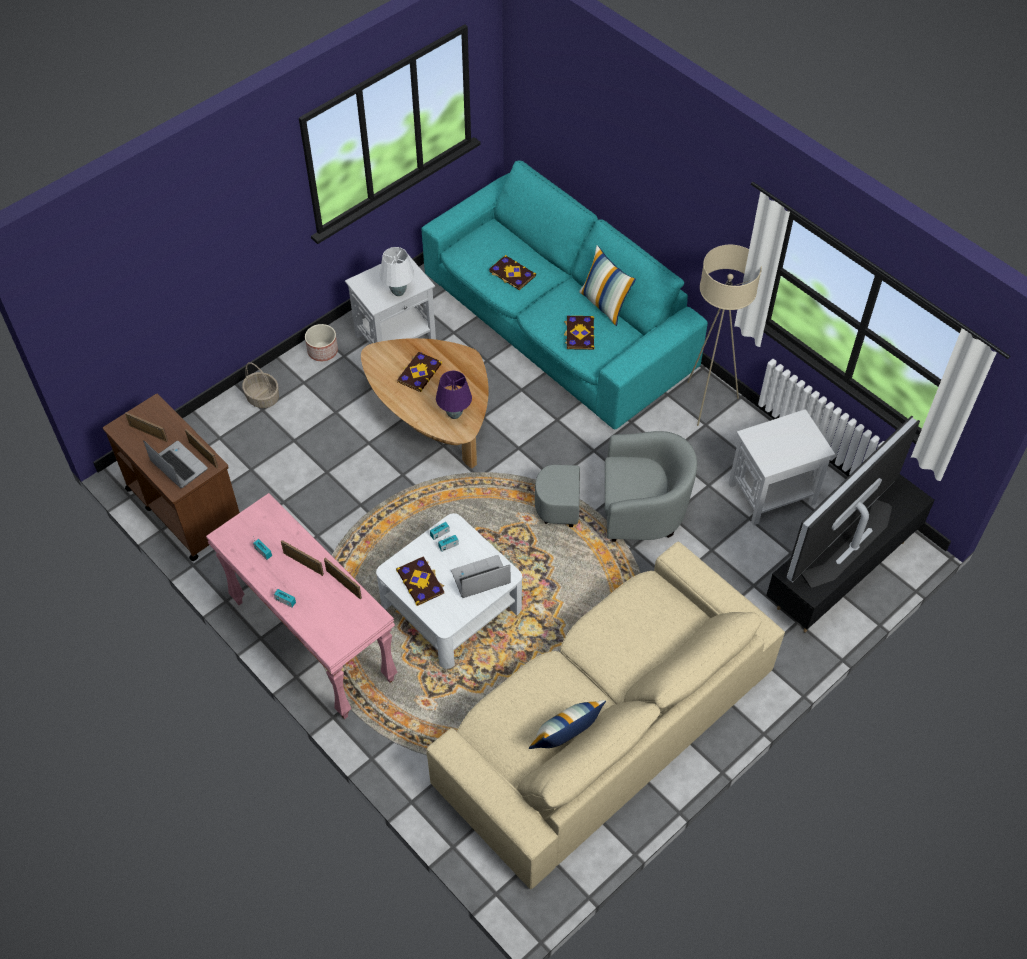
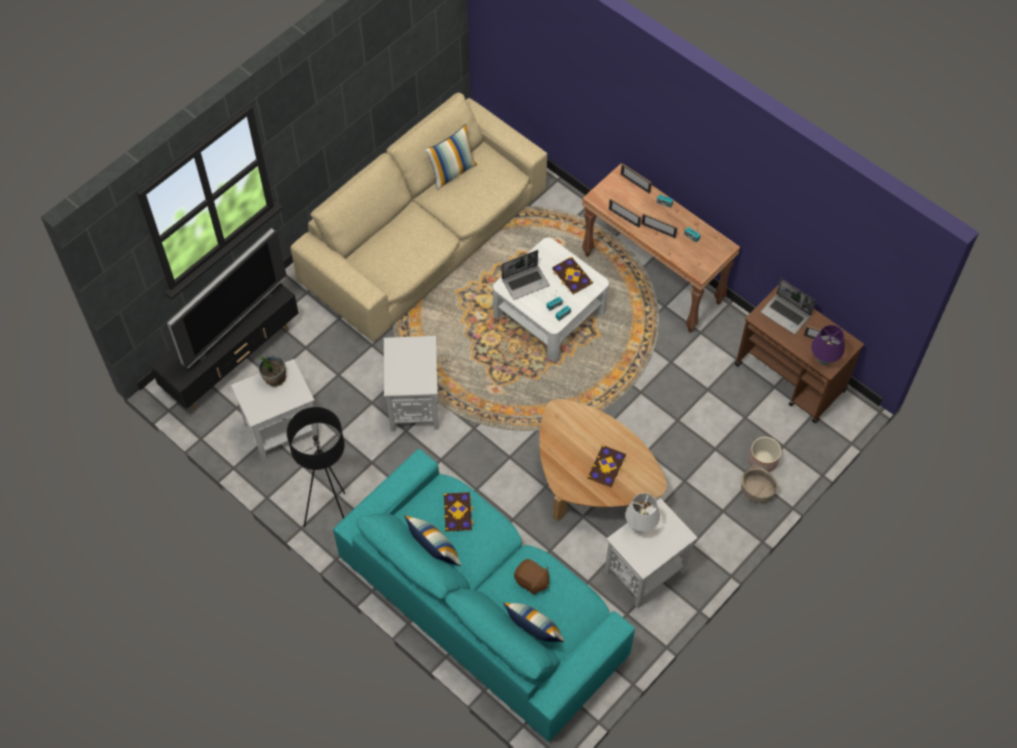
camera: 175 degrees right, 5 degrees up
(203, 454) = (769, 325): picture frame -> picture frame (635, 183)
(312, 641) = (653, 278): pink console table -> brown console table
(323, 351) = (713, 548): planter -> planter (762, 460)
(454, 415) = (567, 425): purple table lamp -> purple table lamp (823, 360)
(512, 274) = (531, 581): book -> brown plush toy
(514, 238) = (534, 632): none -> pillow
(622, 511) = (414, 402): grey armchair -> white side table
(707, 402) = (334, 519): beige floor lamp -> black floor lamp
(784, 456) = (274, 378): none -> potted plant

